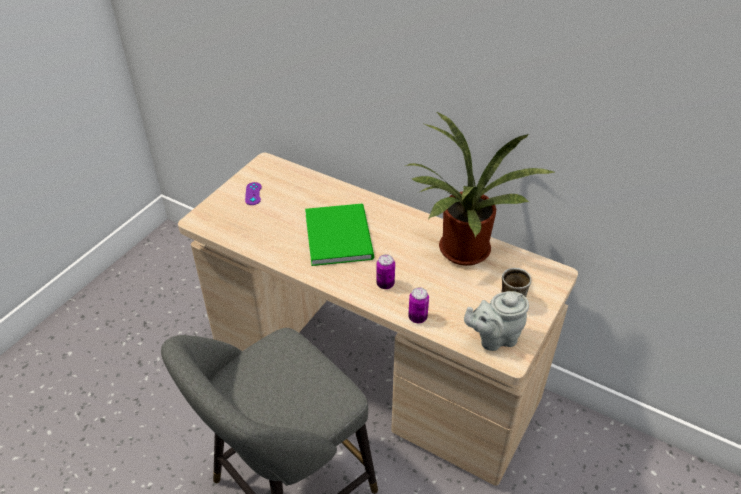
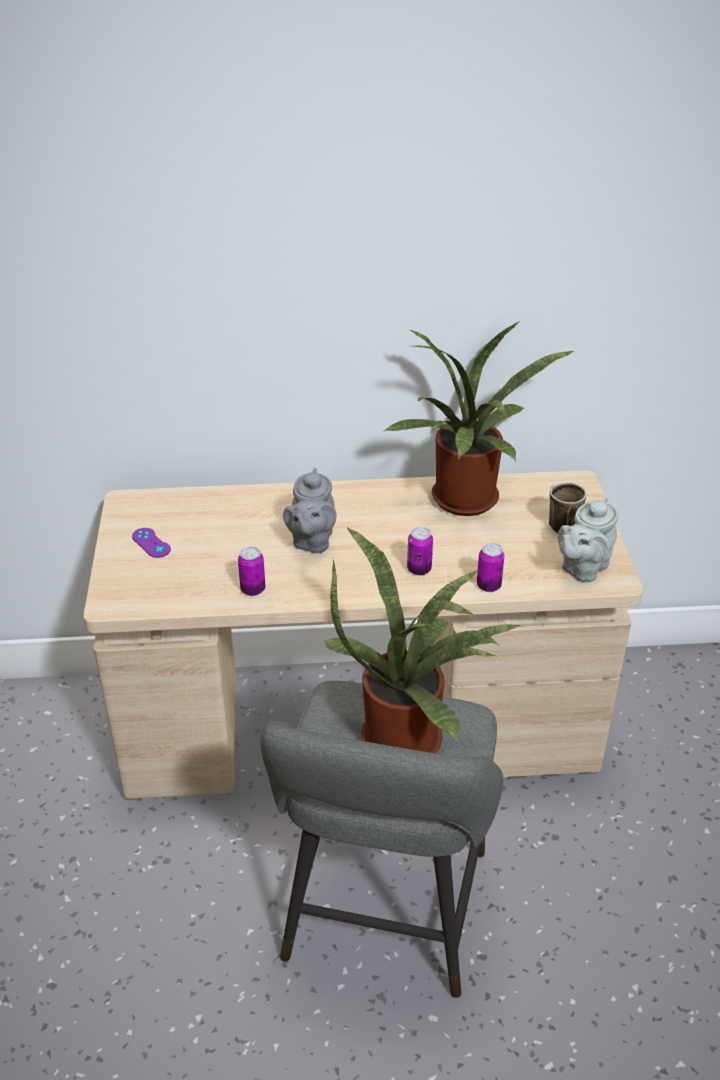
camera: 35 degrees left, 5 degrees down
(277, 249) = (253, 589): none -> can
(293, 391) = (409, 737): none -> potted plant
(340, 234) = (311, 541): green book -> grey teapot

